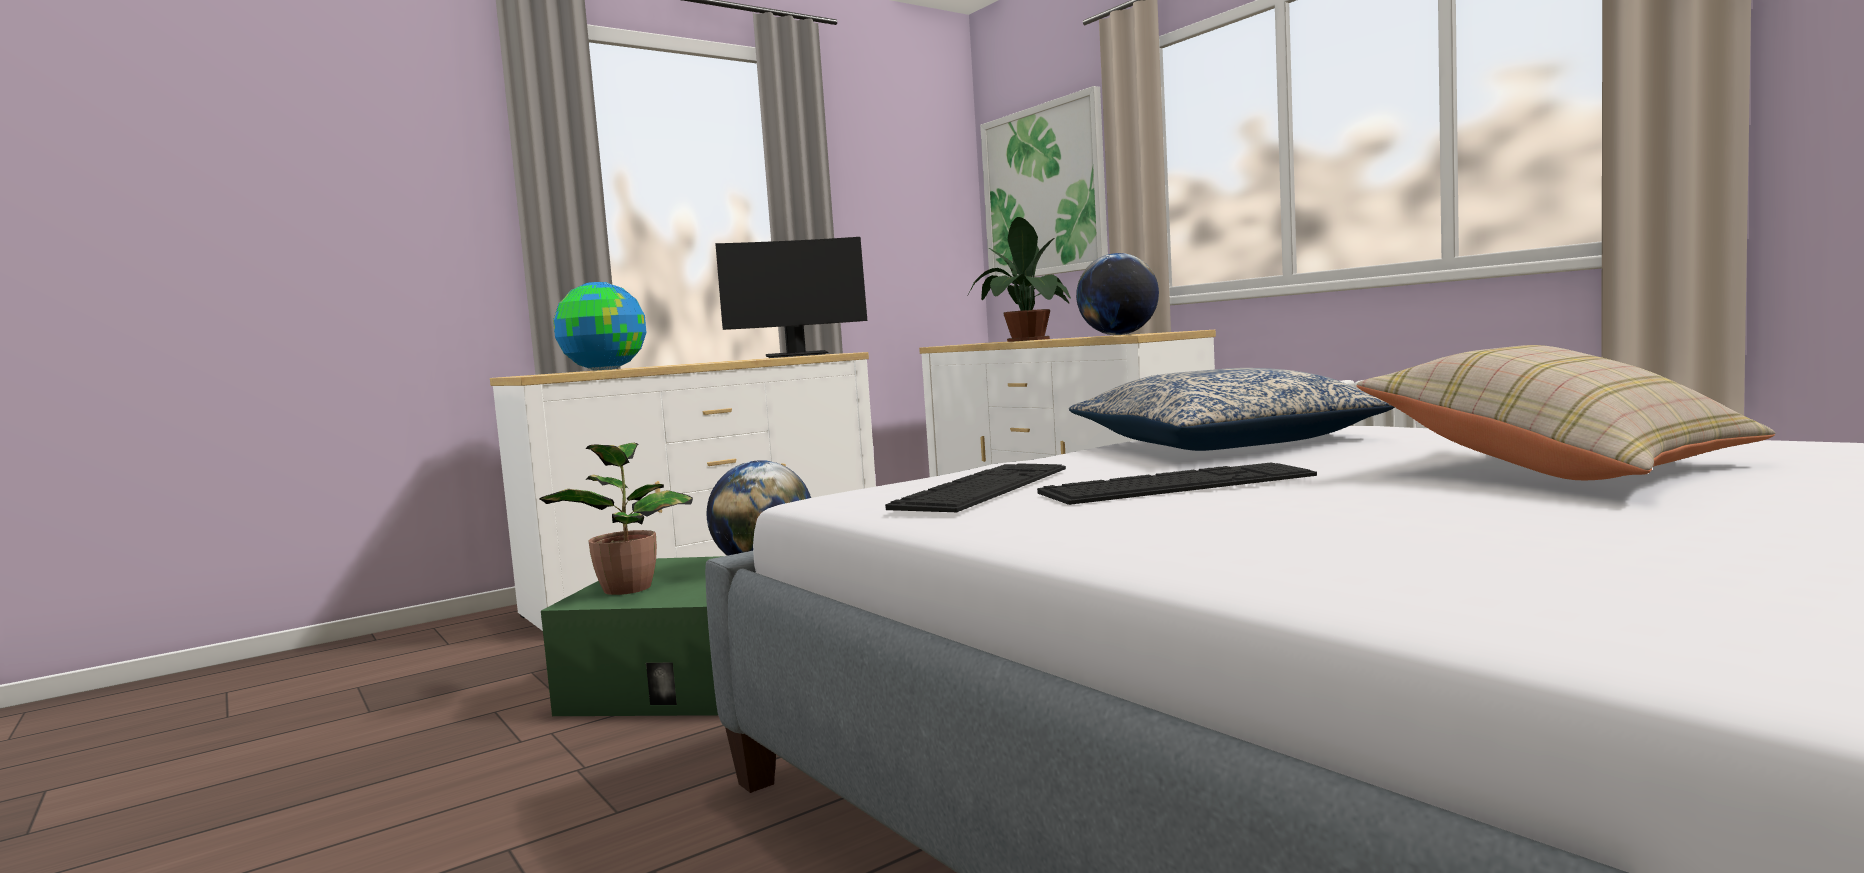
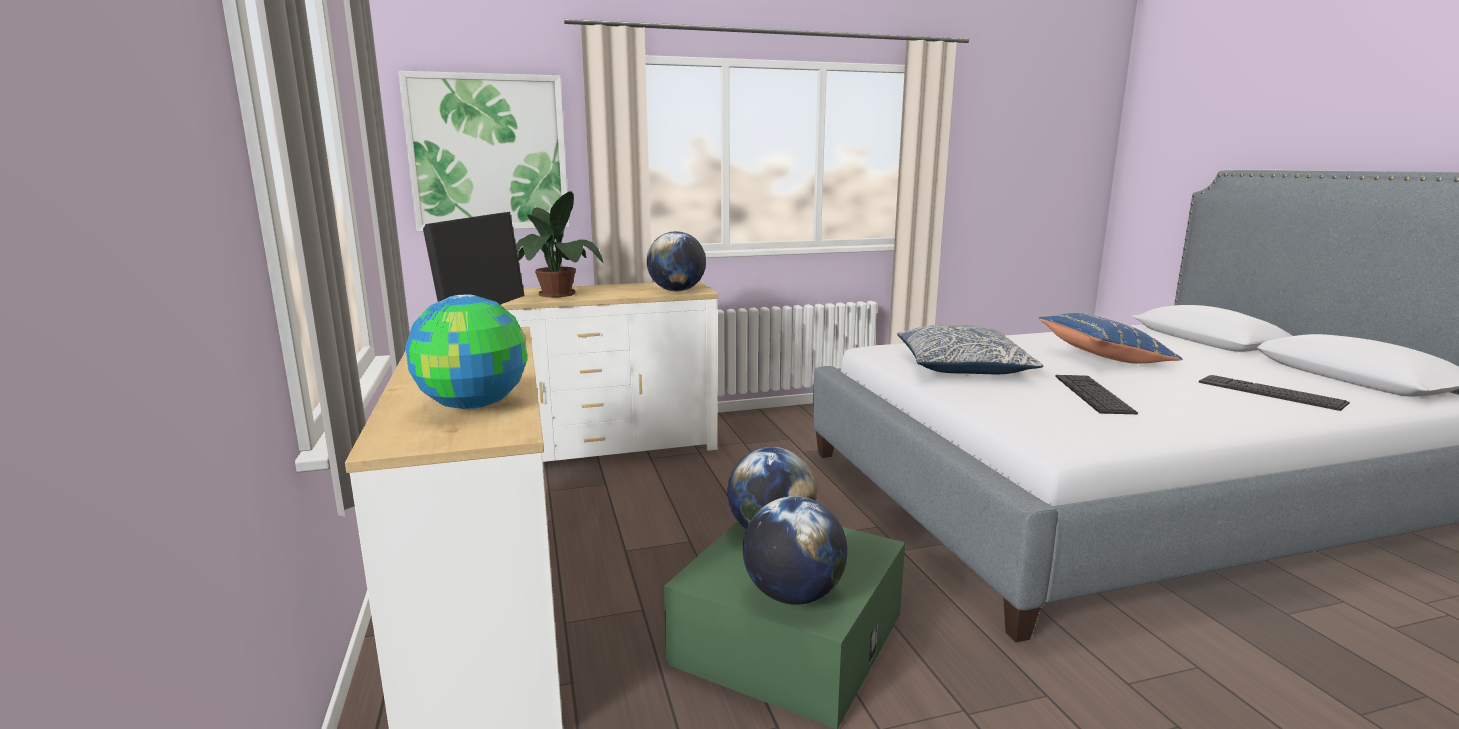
camera: 70 degrees left, 10 degrees up
(628, 587) = (793, 595): potted plant -> globe
(984, 487) = (1075, 417): keyboard -> keyboard (1270, 392)
(1558, 468) = (1103, 358): beige pillow -> blue pillow

